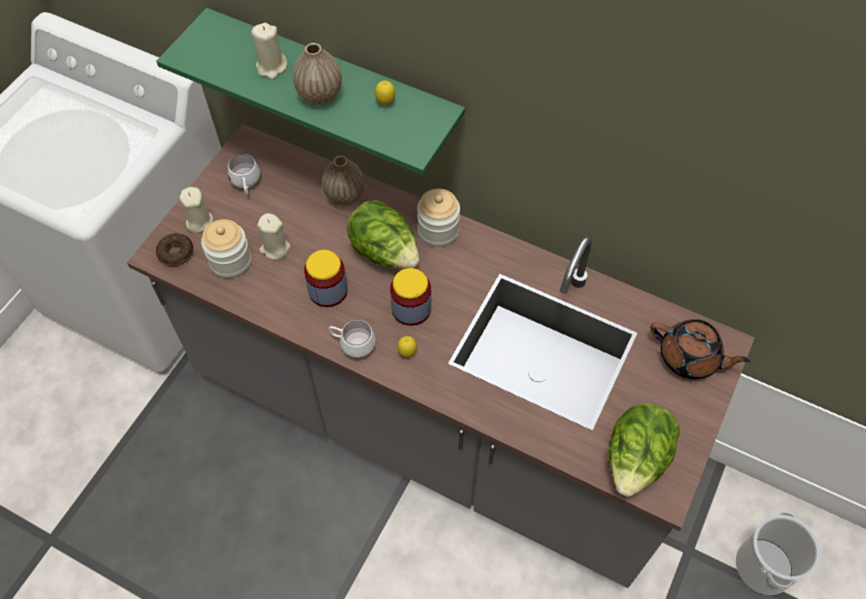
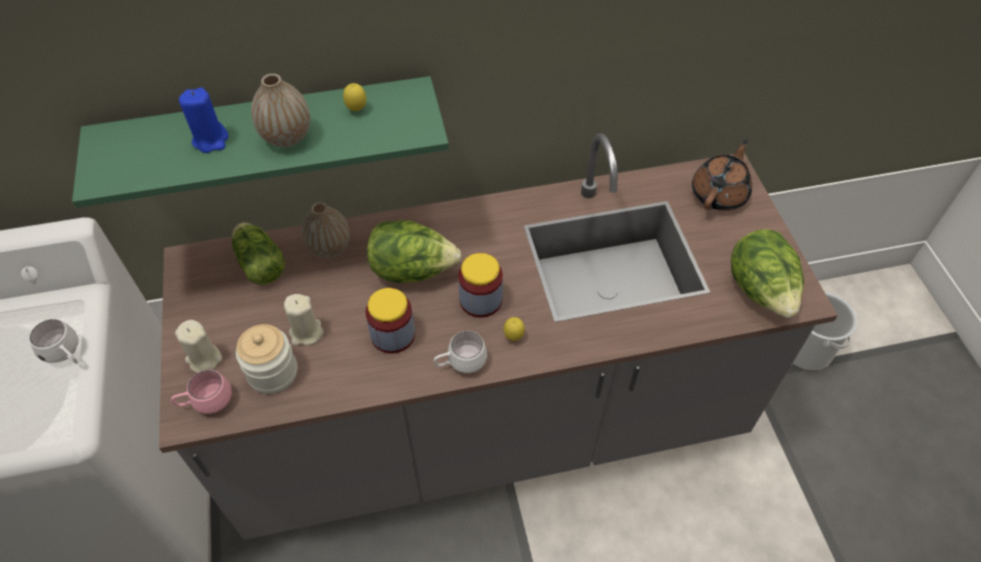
camera: 40 degrees left, 5 degrees down
(176, 253) = (207, 403): donut -> pink mug
(246, 185) = (222, 297): white mug -> white mug (67, 355)
(271, 67) = (211, 140): beige candle -> blue candle
(291, 175) = (259, 262): none -> lettuce
(438, 231) = (440, 225): jar -> none
(690, 358) = (719, 194): brown teapot -> brown teapot turned 45 degrees counterclockwise

